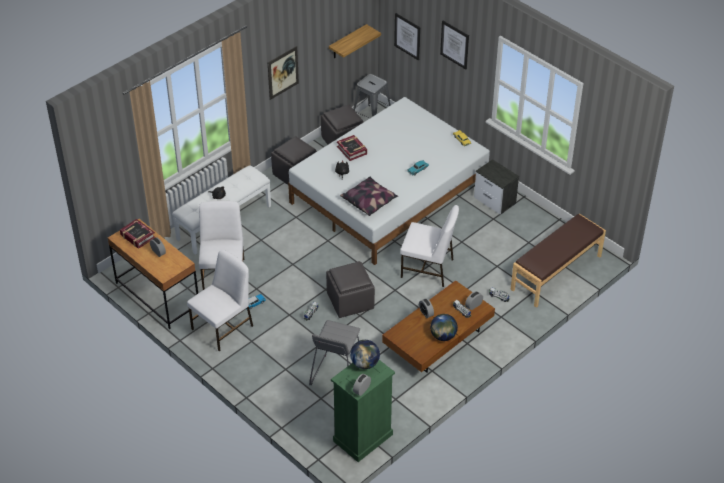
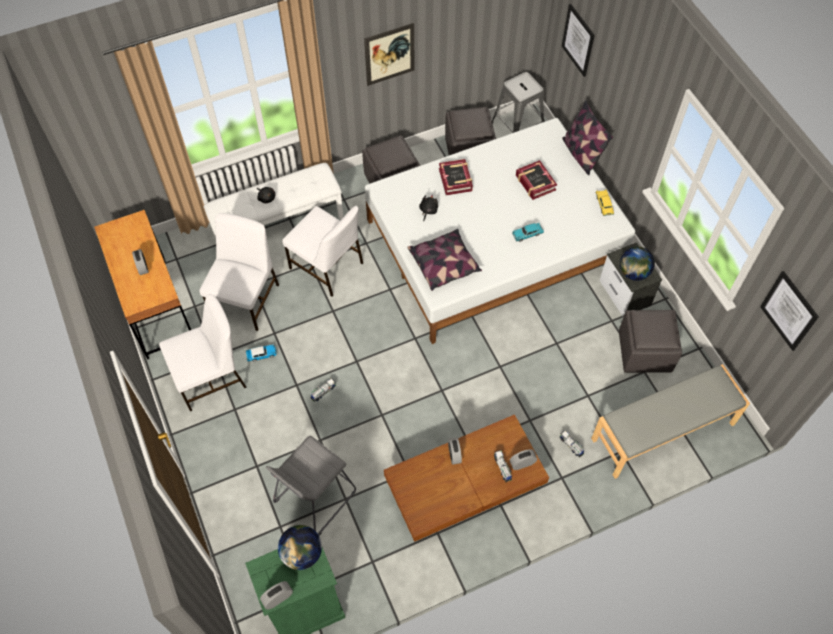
camera: 20 degrees right, 15 degrees up
(137, 236) = (129, 236): book -> book (535, 183)
(347, 42) = (497, 28): shelf -> none
(349, 301) = (378, 389): grey ottoman -> grey ottoman (644, 351)
(428, 269) = (497, 371): white chair -> white chair (327, 267)
(432, 114) = (581, 154): none -> pillow
(443, 336) = (461, 500): globe -> globe (633, 273)
(455, 44) = (629, 75): picture -> picture (789, 311)
(556, 273) = (663, 432): brown bench -> grey bench

